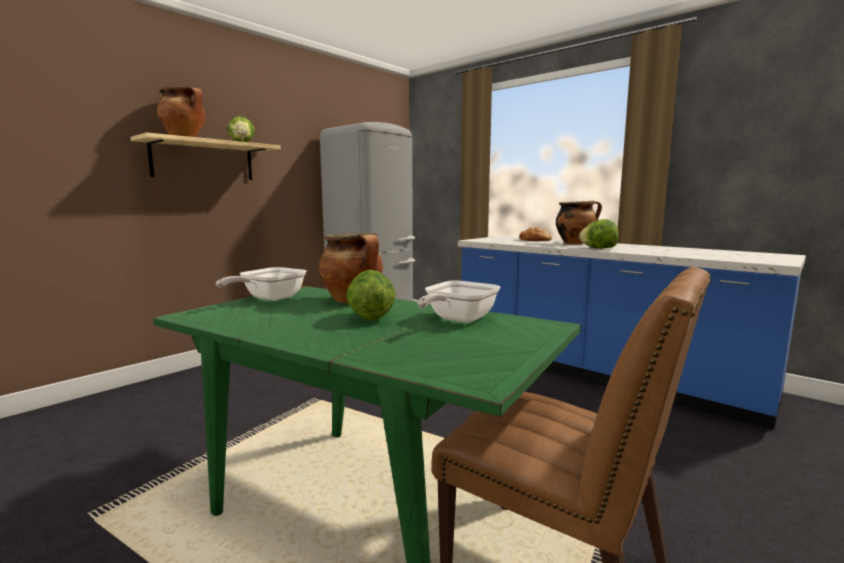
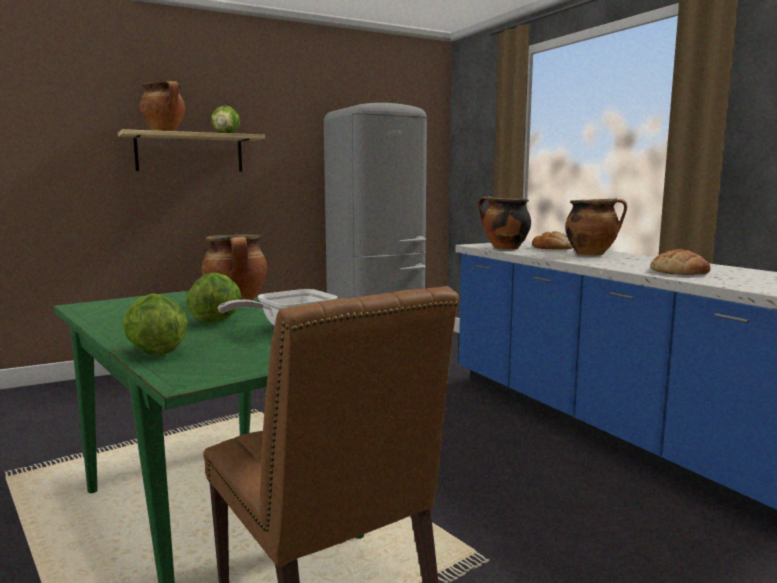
camera: 20 degrees right, 0 degrees up
(269, 299) = (169, 297): frying pan -> none
(503, 241) = (504, 248): none -> cooking pot
(598, 248) = (598, 262): lettuce -> lettuce (155, 352)
(669, 252) = (679, 272): none -> bread

